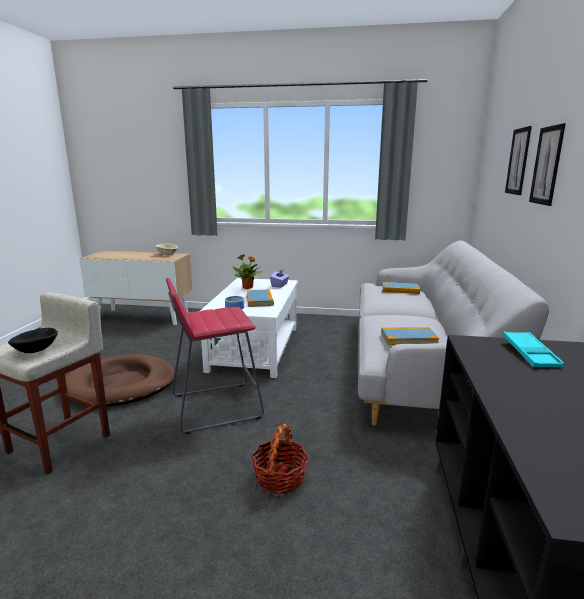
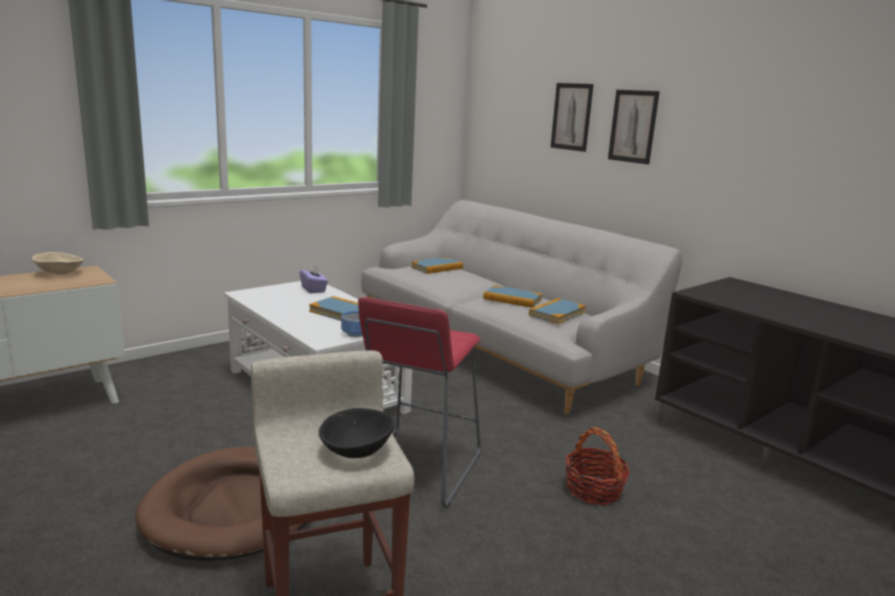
camera: 50 degrees left, 0 degrees up
(248, 287) = (282, 301): potted plant -> none
(400, 320) = (512, 299): none -> book
(530, 354) = (735, 292): turquoise tray -> none

